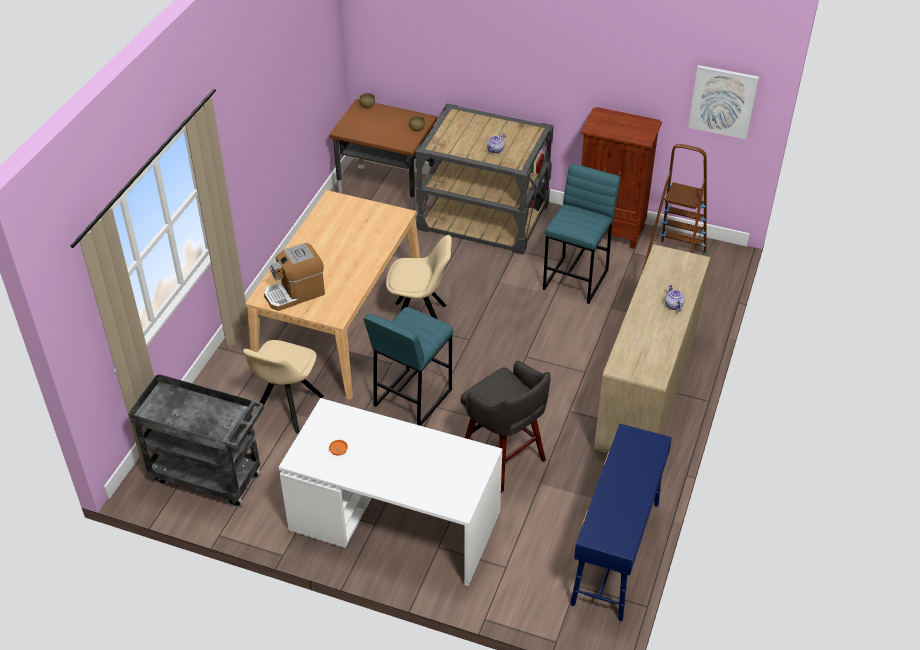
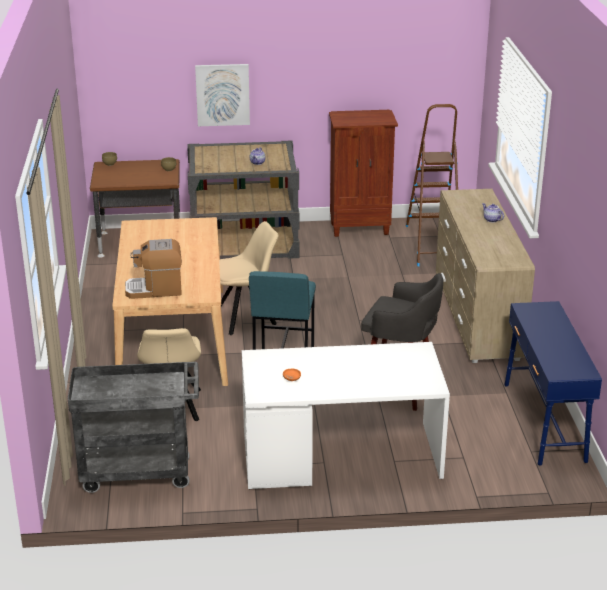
camera: 25 degrees left, 15 degrees down
(295, 293) = (155, 289): coffee machine -> coffee machine turned 45 degrees clockwise
(576, 278) = (357, 262): turquoise stool -> none
(723, 101) = (440, 79): picture -> picture (222, 94)

